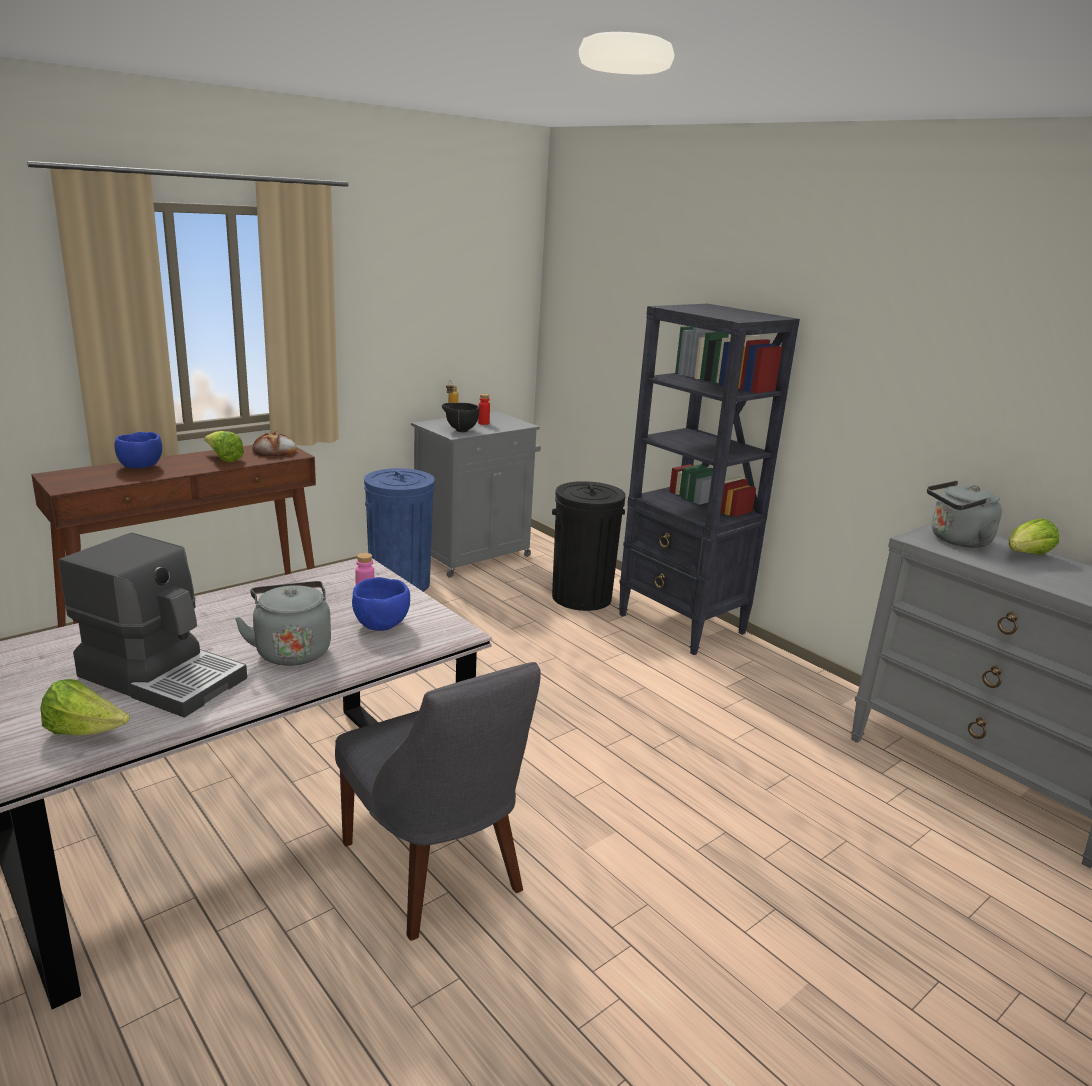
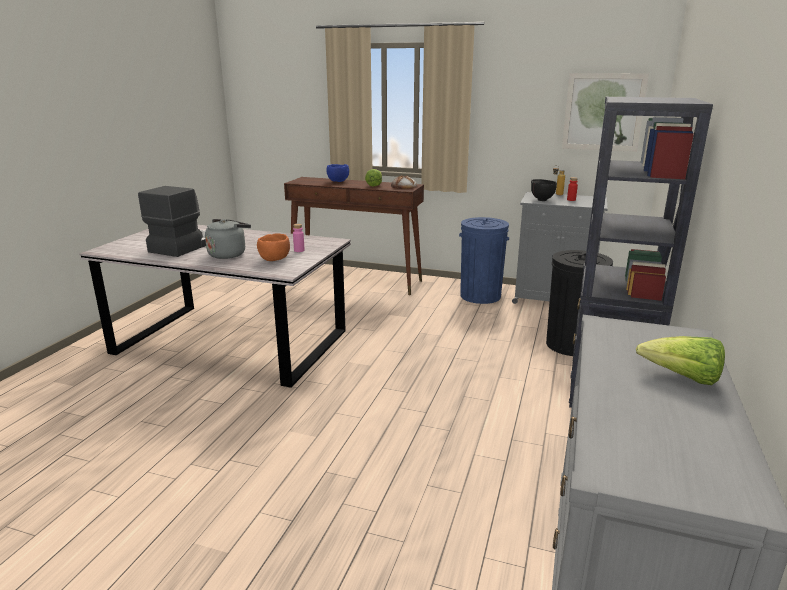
camera: 60 degrees right, 0 degrees up
(85, 731) = (134, 249): lettuce -> none
(163, 676) = (184, 245): coffee machine -> coffee machine turned 150 degrees counterclockwise
(381, 624) = (275, 259): blue bowl -> orange bowl
(436, 871) = (235, 395): grey chair -> none
(483, 306) = (603, 112): none -> picture
(956, 540) = (645, 341): grey kettle -> none

